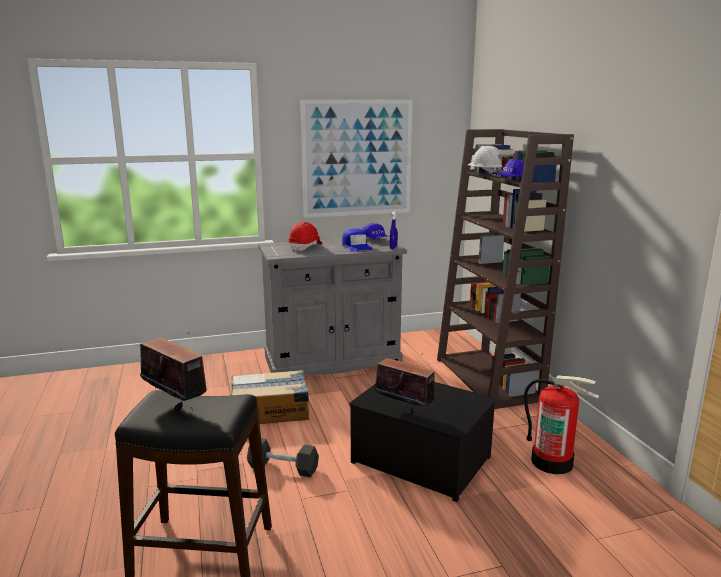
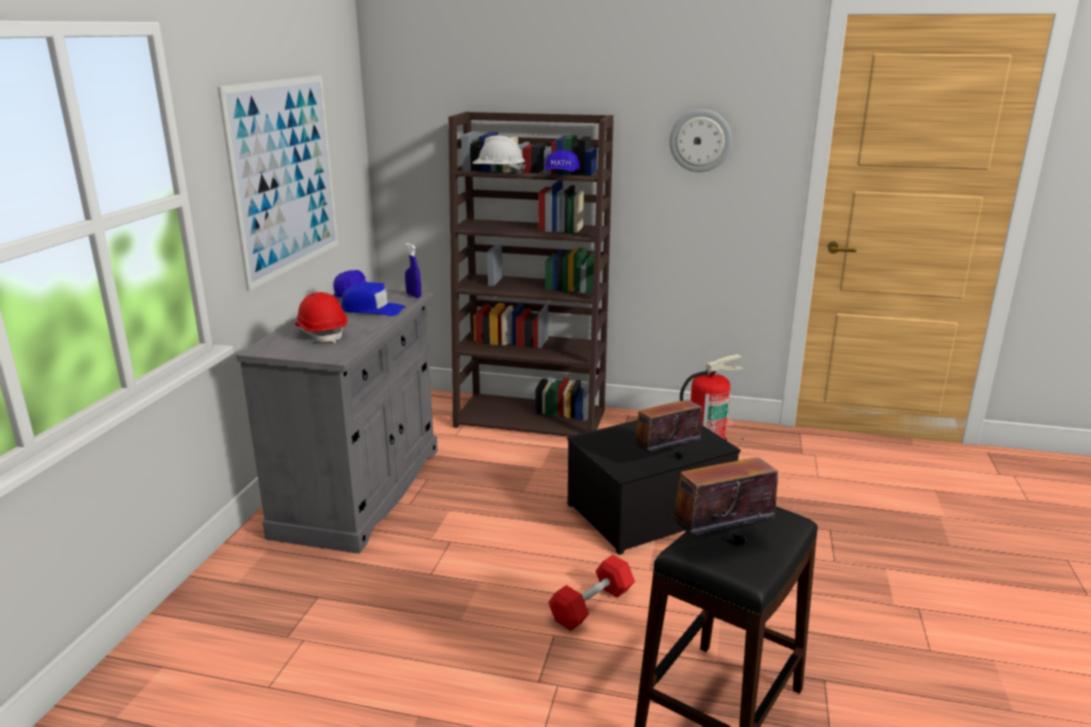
camera: 60 degrees left, 5 degrees up
(271, 411) = (442, 578): cardboard box -> none
(283, 468) = (592, 605): black dumbbell -> red dumbbell
(634, 163) = (700, 140): none -> wall clock

